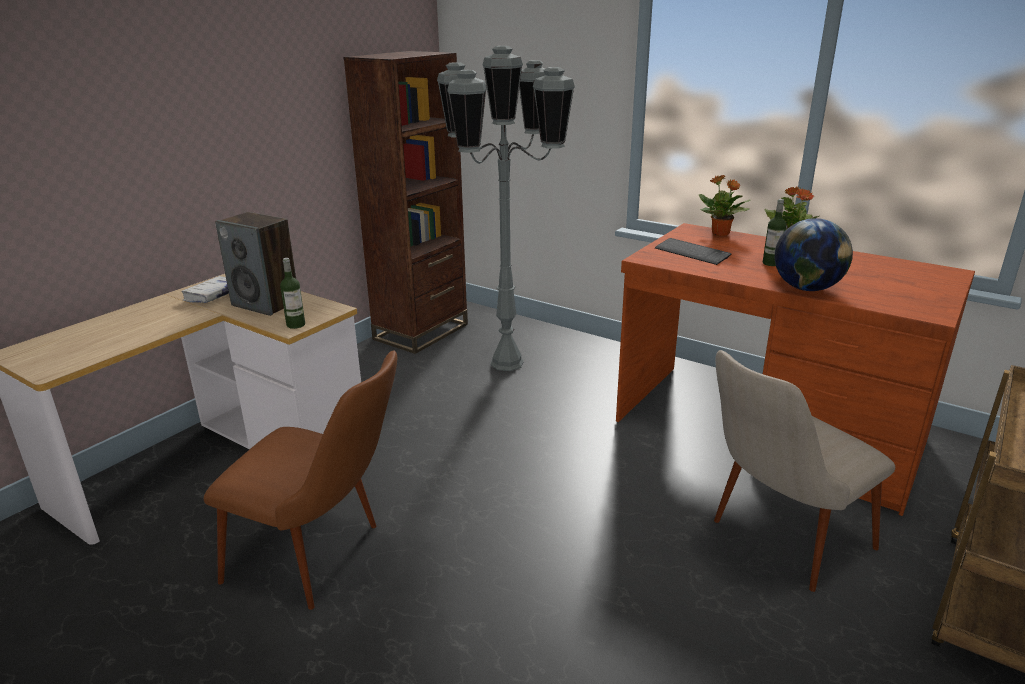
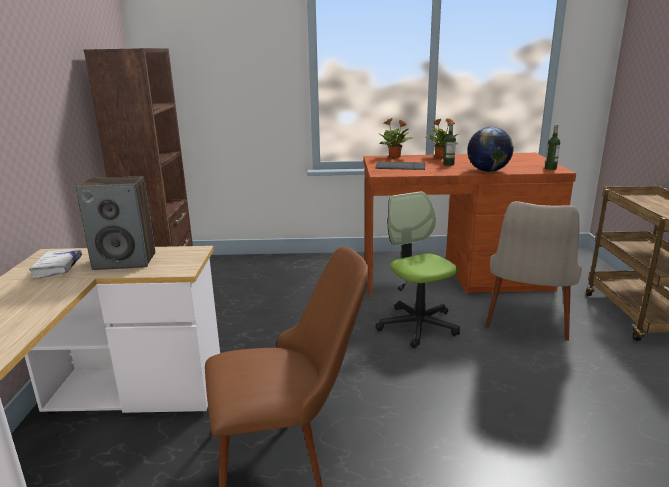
camera: 35 degrees left, 5 degrees down
(296, 325) = (183, 266): bottle -> bottle (550, 168)
(506, 363) = (257, 285): grey floor lamp -> none
(624, 482) = (418, 326): none -> office chair

